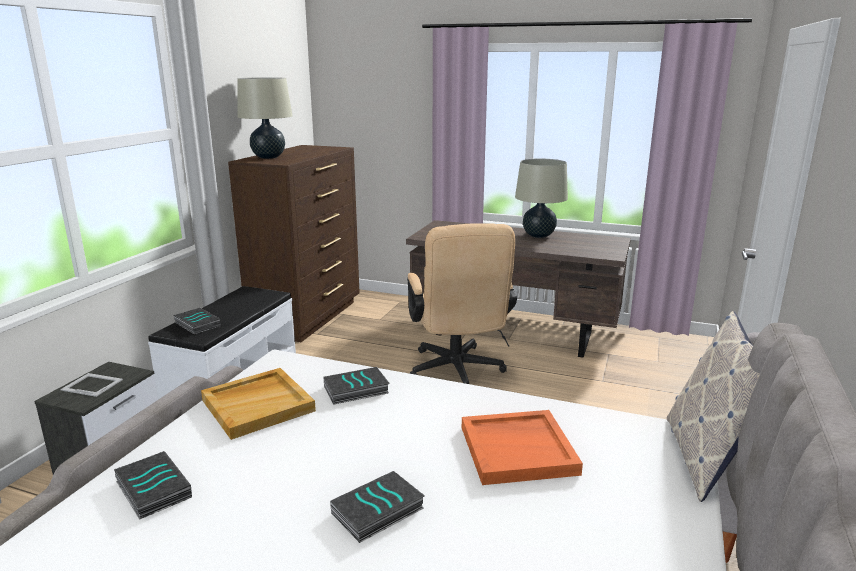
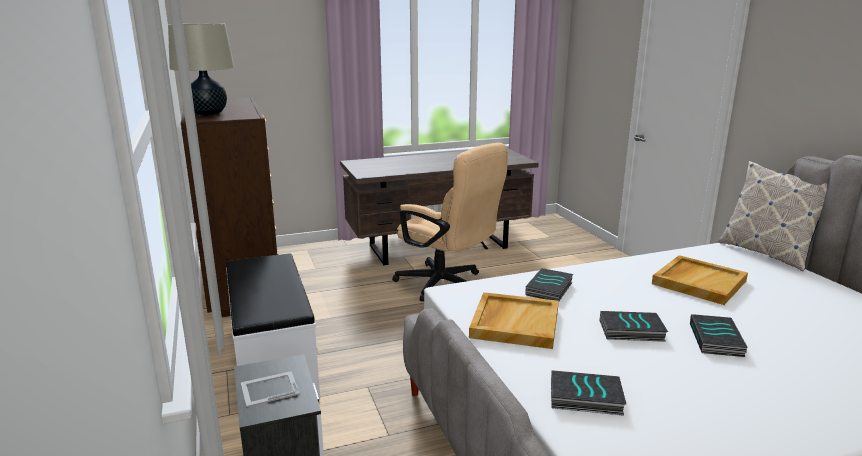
camera: 40 degrees left, 0 degrees up
(196, 324) = (264, 303): book -> book (630, 331)
(518, 449) = (698, 282): orange tray -> beige tray
(538, 235) = (447, 157): beige table lamp -> none

